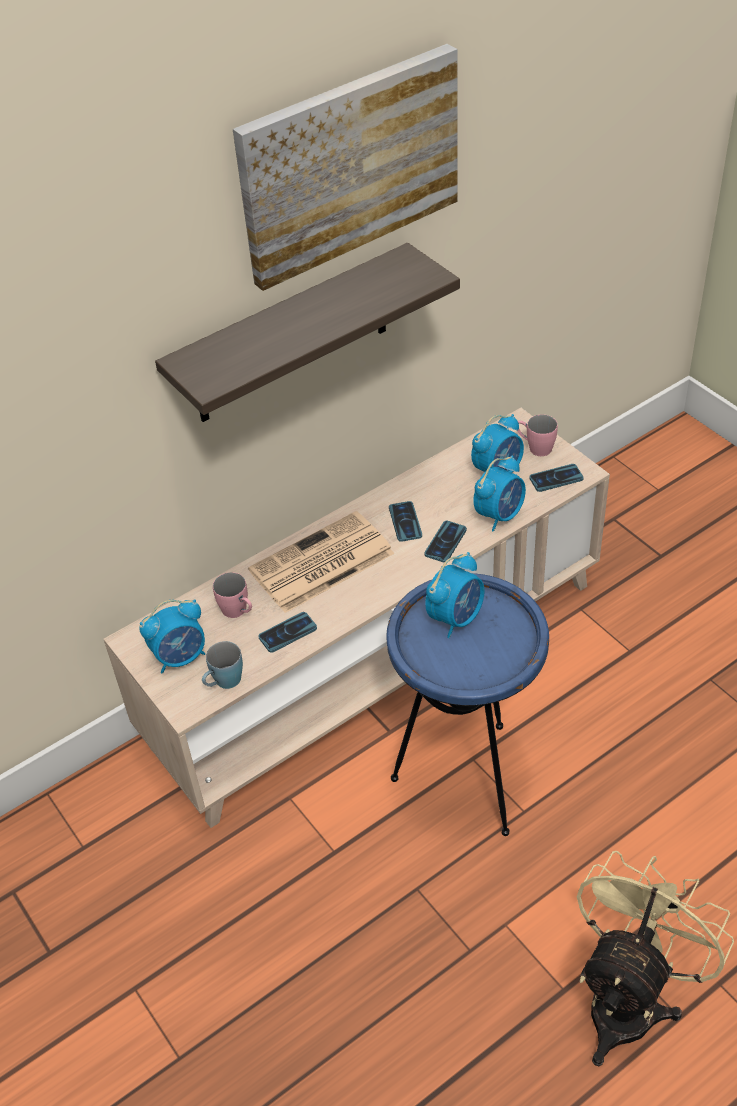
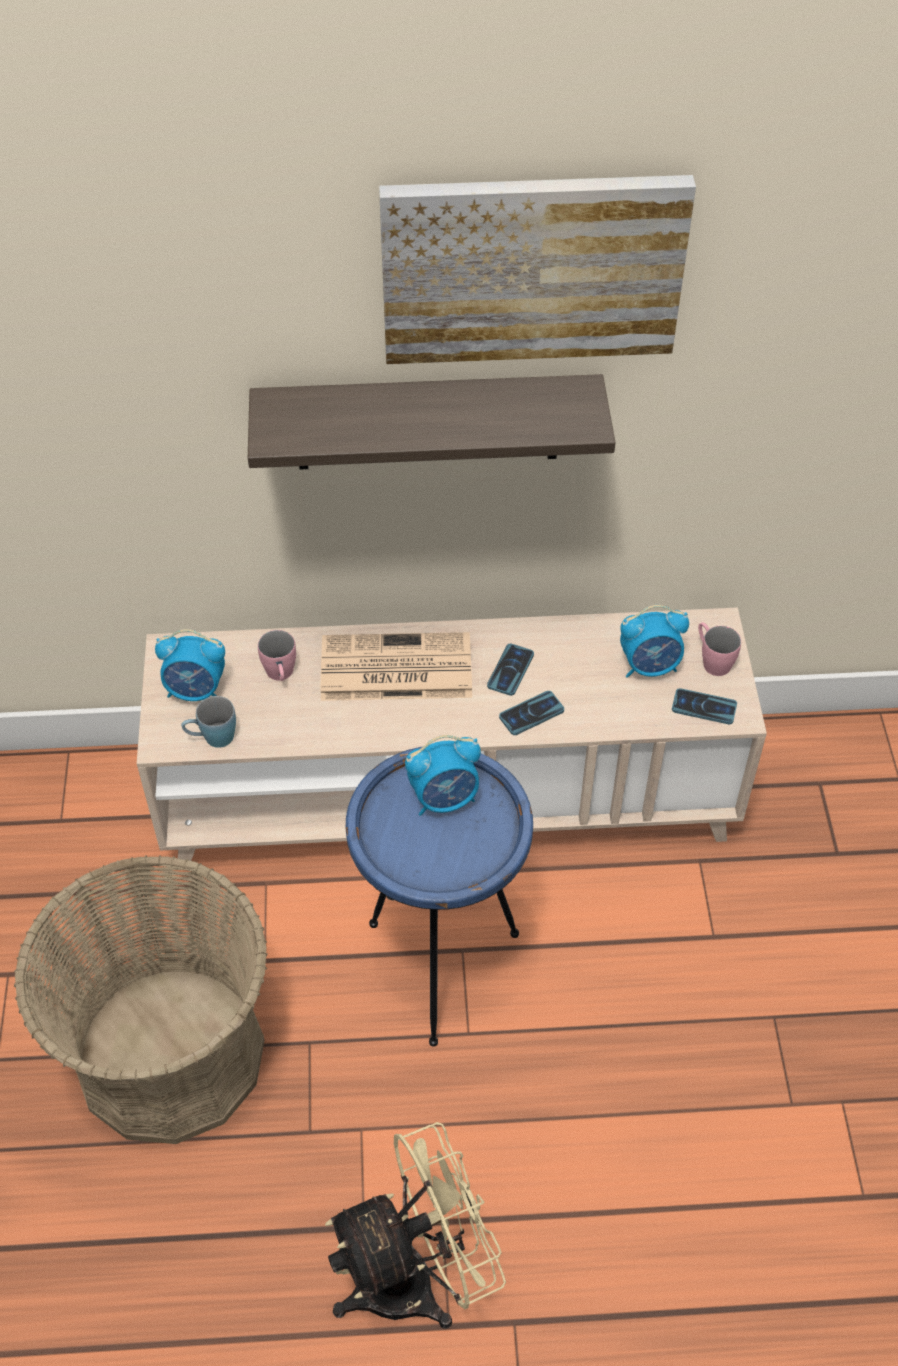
camera: 30 degrees right, 5 degrees up
(287, 633) = (307, 722): phone -> none
(318, 963) = (170, 1053): none -> basket
(499, 515) = (610, 715): alarm clock -> none

